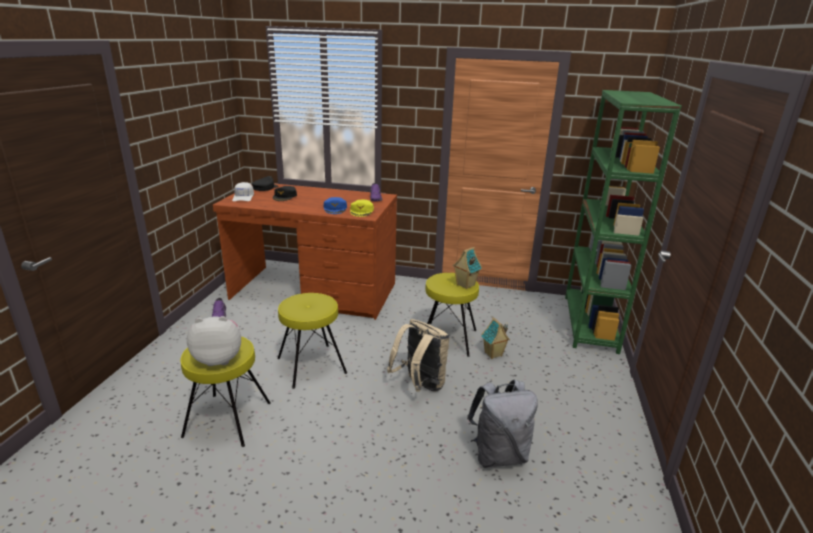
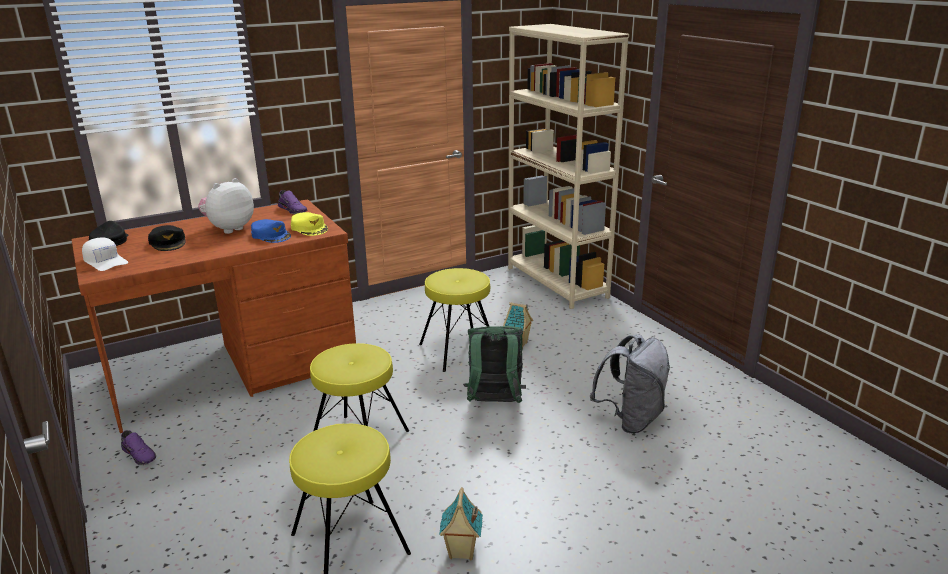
camera: 40 degrees left, 0 degrees up
(219, 359) = (357, 454): plush toy -> plush toy (229, 229)
(420, 385) = (494, 403): beige backpack -> green backpack
(465, 285) = (473, 277): toy house -> toy house (461, 552)
(590, 323) = (557, 282): green bookcase -> beige bookcase

